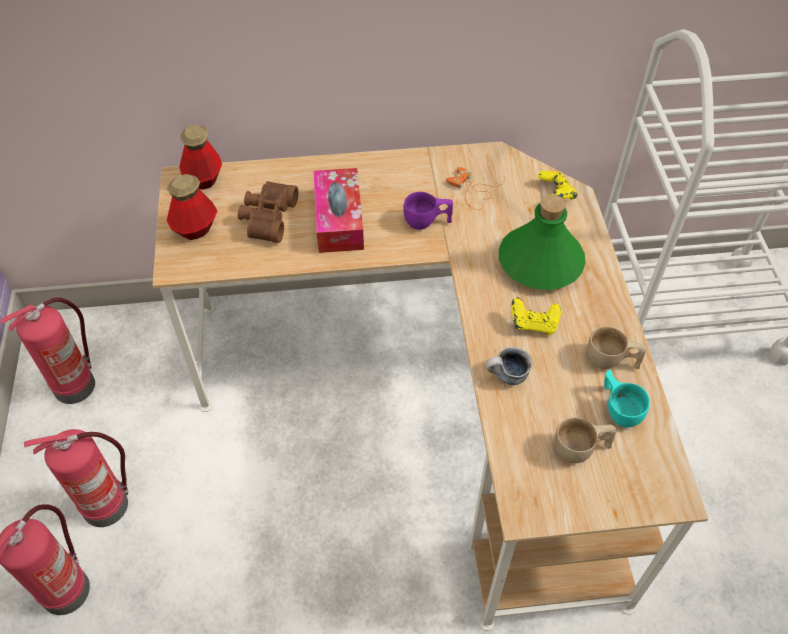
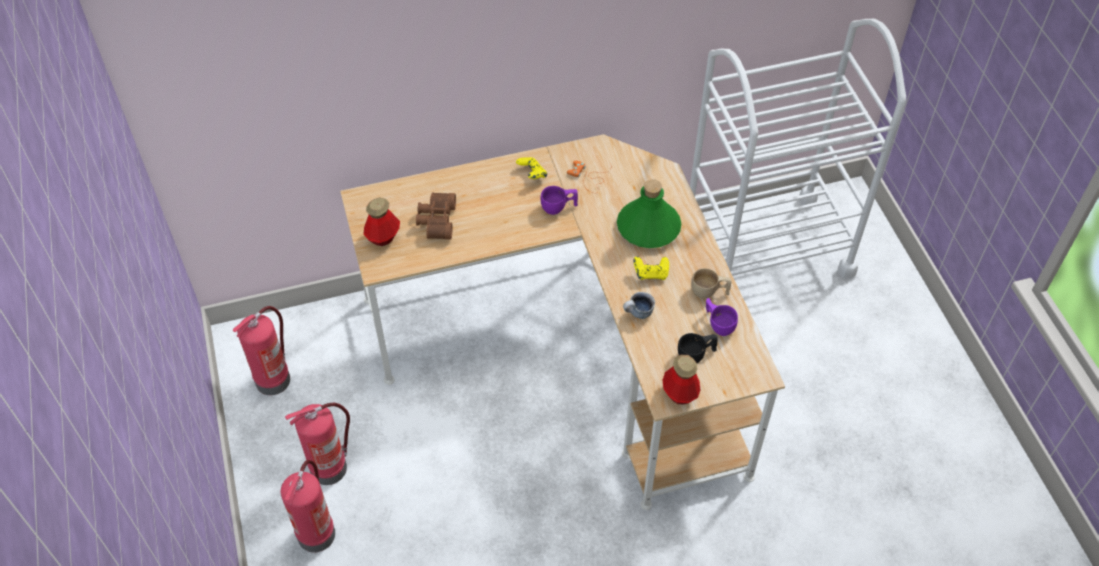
camera: 10 degrees left, 0 degrees up
(204, 179) = (377, 196): bottle -> bottle (680, 393)
(339, 219) = (491, 214): tissue box -> none
(556, 194) = (652, 172): yellow game controller -> yellow game controller (532, 174)
(581, 450) = (696, 355): beige cup -> black cup
(619, 408) = (718, 324): turquoise cup -> purple cup

